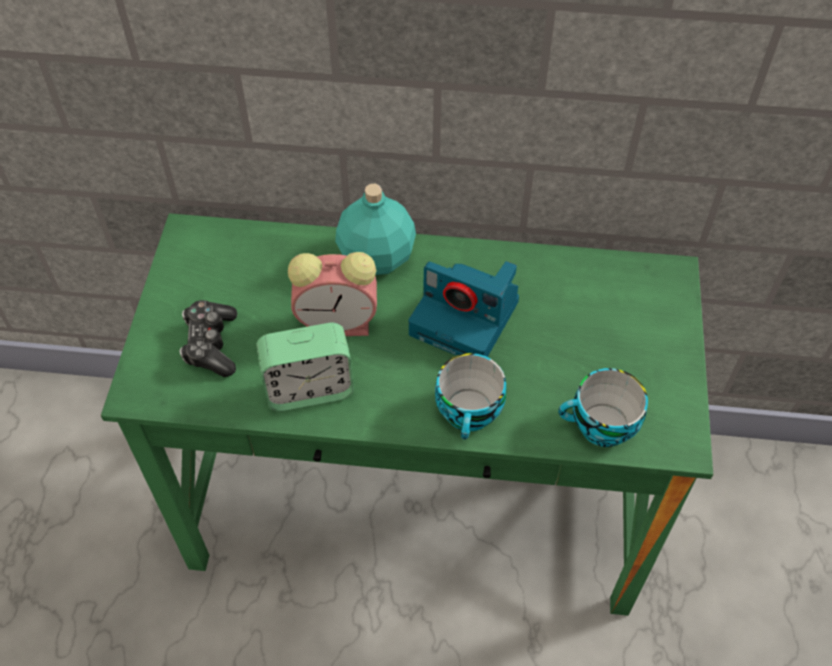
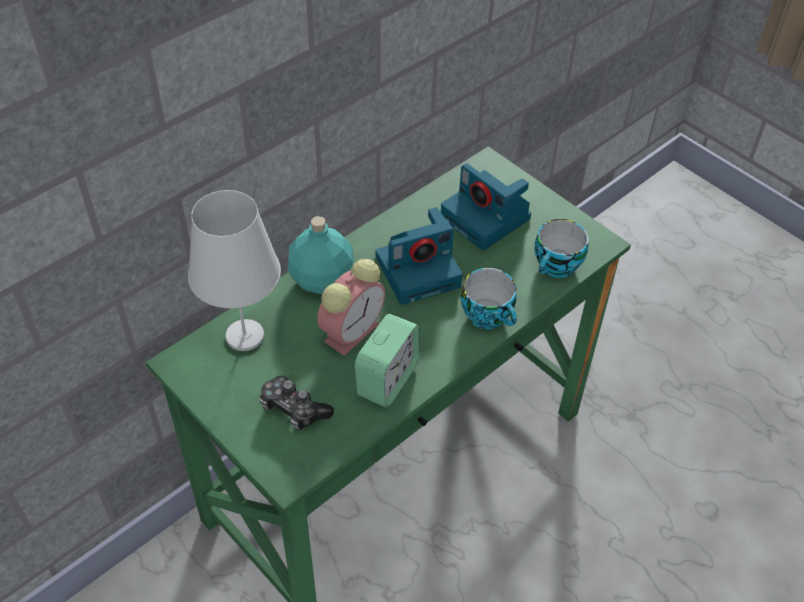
camera: 50 degrees left, 5 degrees down
(257, 253) = (244, 336): none -> white table lamp
(596, 324) = (487, 218): none -> camera

